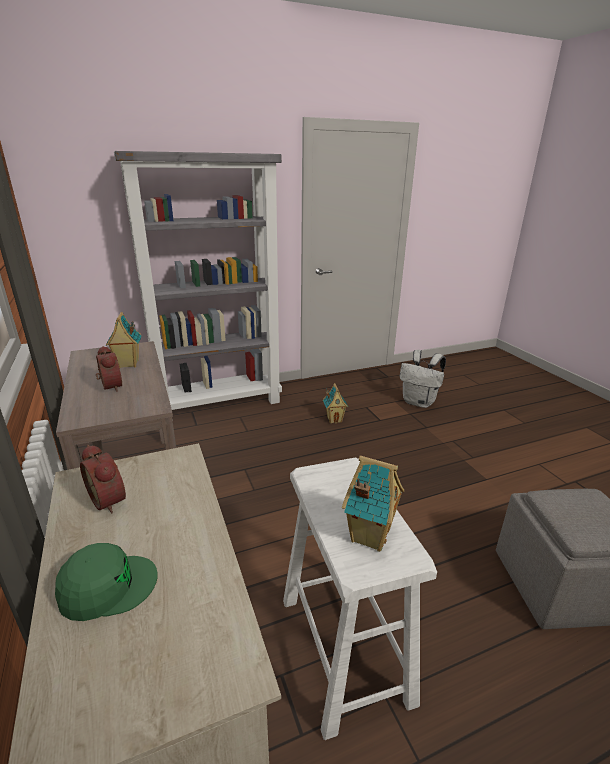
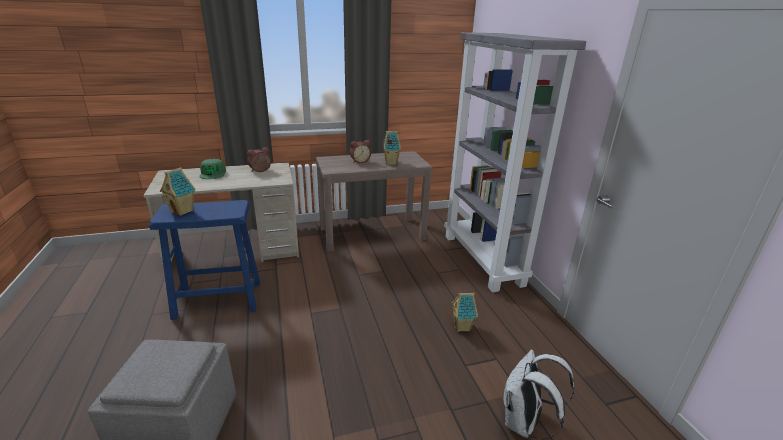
camera: 95 degrees right, 0 degrees up
(344, 649) = (218, 299): white stool -> blue stool

